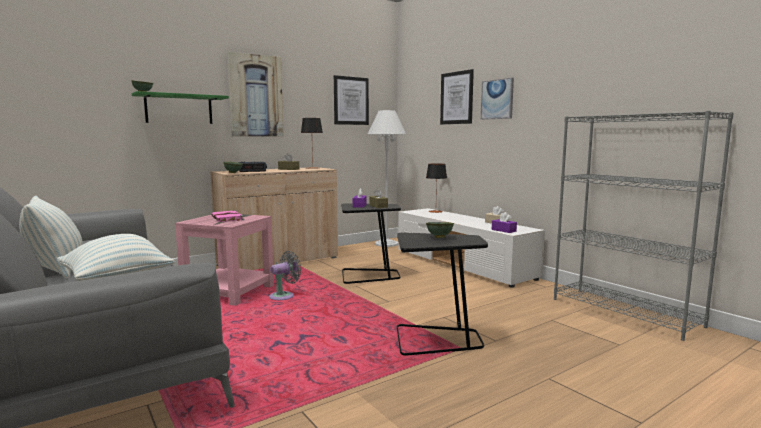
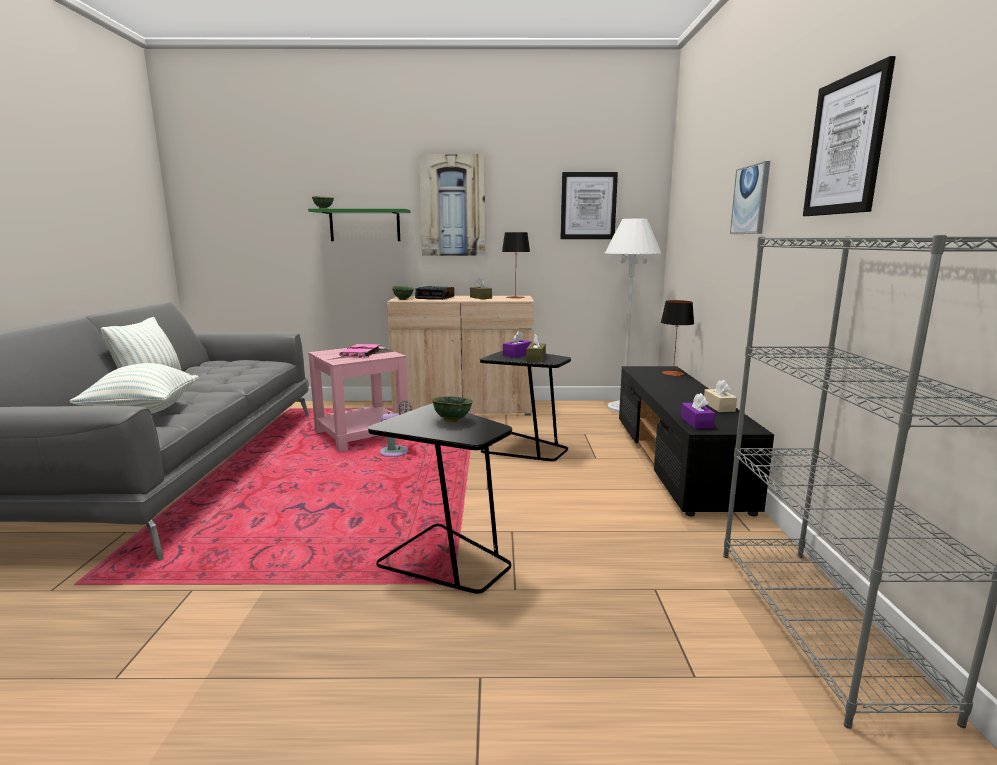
camera: 35 degrees right, 5 degrees up
(456, 98) = (714, 198): picture -> picture (846, 146)
(463, 264) = (677, 461): white tv stand -> black tv stand

